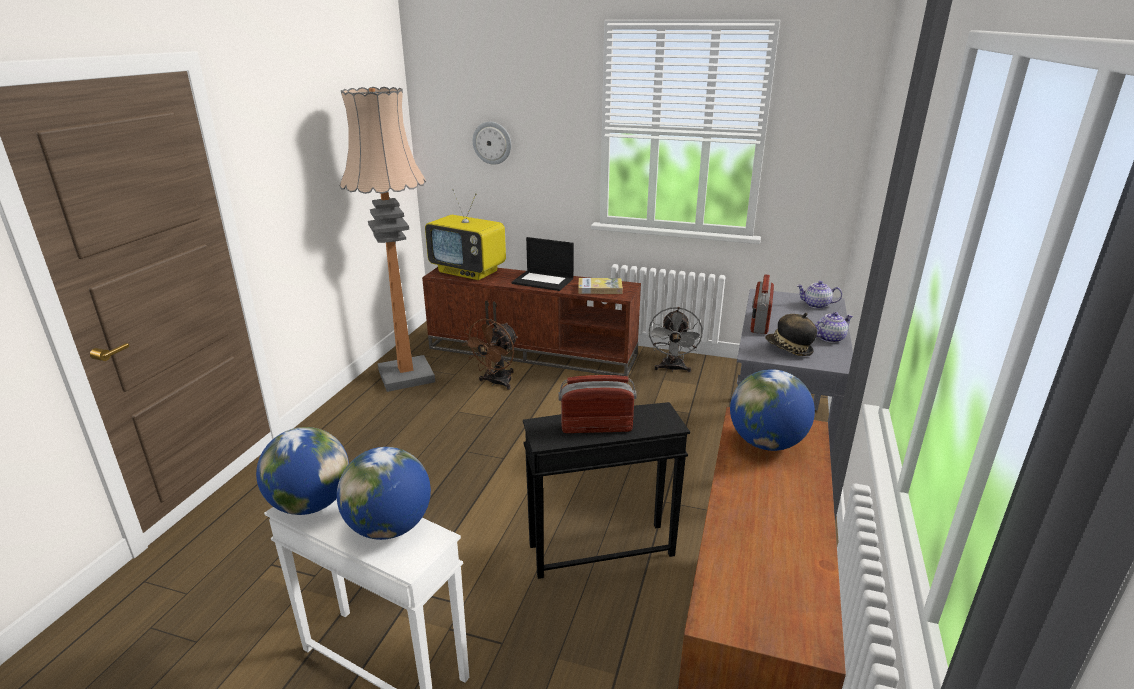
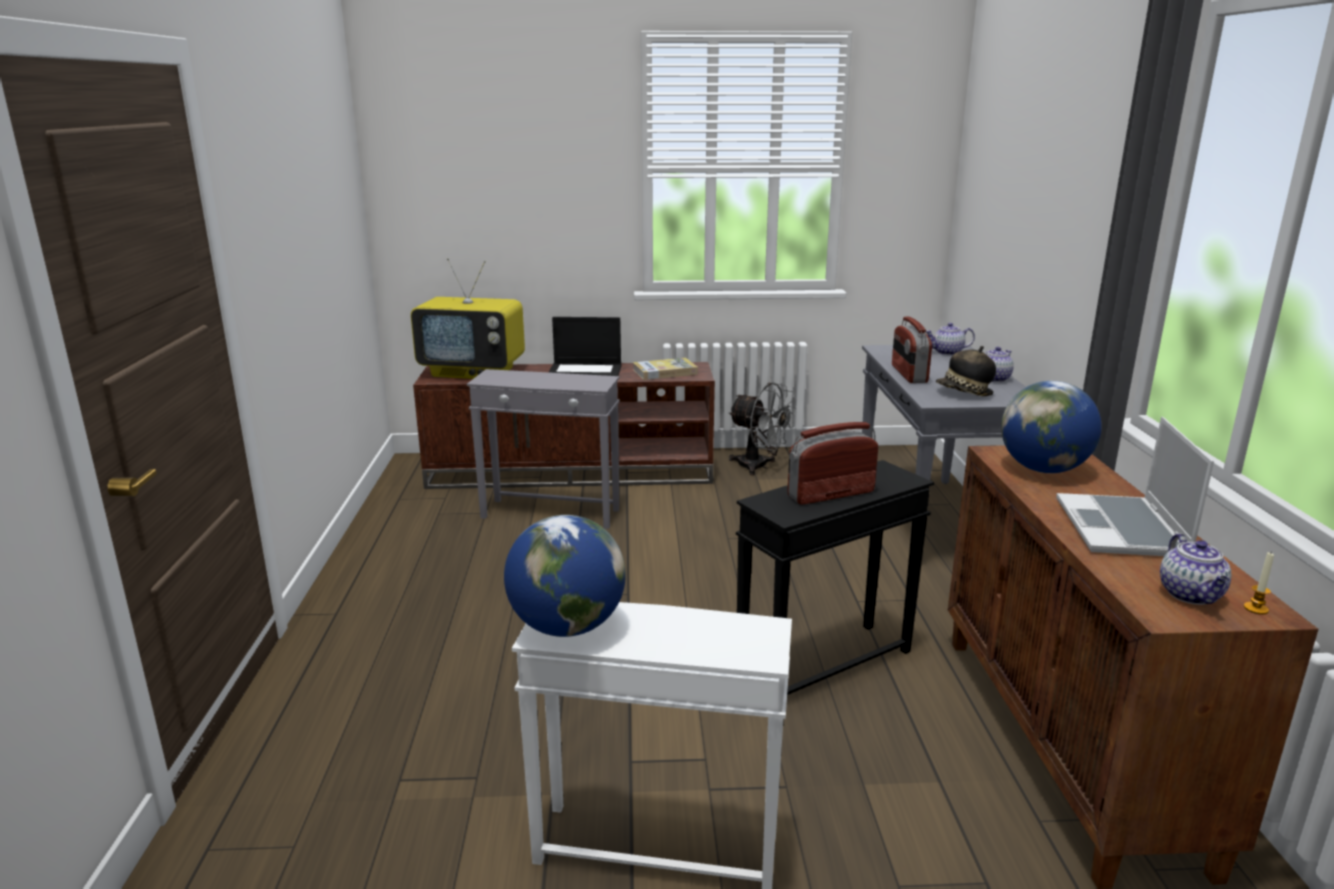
camera: 20 degrees left, 5 degrees down
(389, 527) = (698, 628): globe -> none
(406, 376) = (416, 525): floor lamp -> none
(492, 143) = (488, 195): wall clock -> none
(496, 383) = (551, 514): brown fan -> grey side table
(672, 369) = (759, 467): grey fan -> grey fan turned 45 degrees counterclockwise
(761, 605) = (1191, 595): none -> teapot
(772, 520) = (1123, 529): none -> laptop
(806, 636) = (1256, 609): none -> candle

